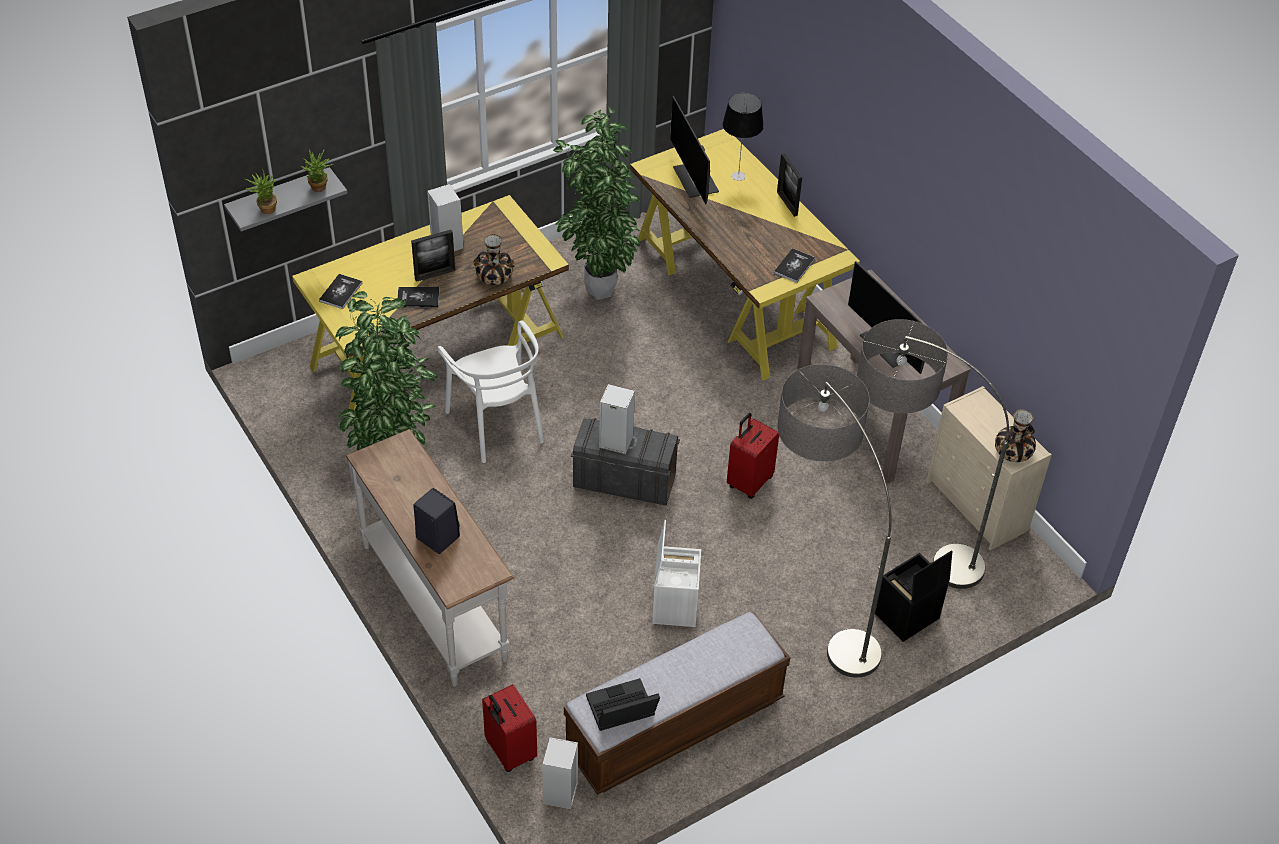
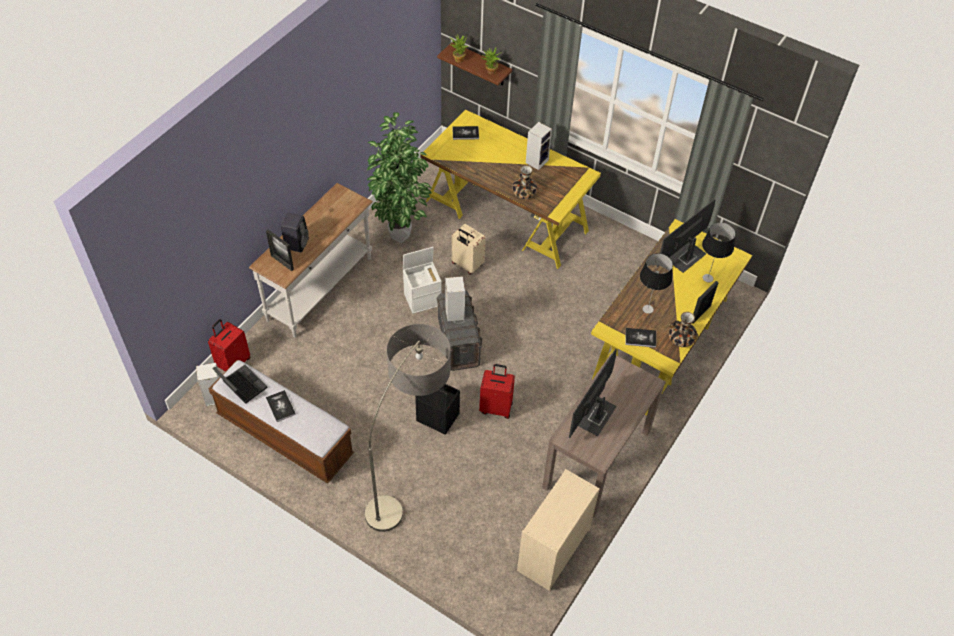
camera: 65 degrees right, 5 degrees up
(279, 200) = (481, 65): grey shelf -> brown shelf
(418, 298) = (482, 167): book -> book (281, 406)
(435, 274) = (507, 166): picture frame -> picture frame (282, 262)
(497, 424) = (467, 265): white chair -> beige suitcase
(596, 290) = (610, 269): potted plant -> none
(674, 604) = (376, 402): white storage box -> white storage box (423, 299)
(755, 242) = (648, 309): none -> table lamp
(897, 550) = (485, 512): floor lamp -> none
(906, 617) = (430, 535): black storage box -> black storage box (436, 417)
(1013, 451) = (545, 526): vase -> vase (681, 339)

